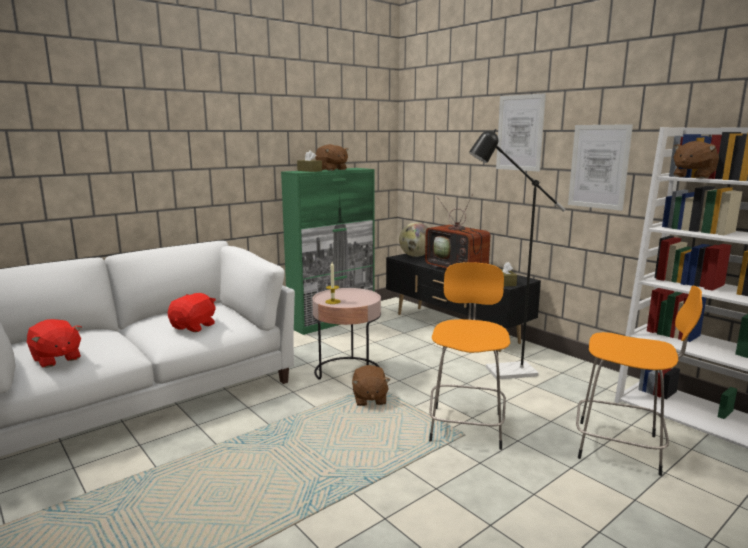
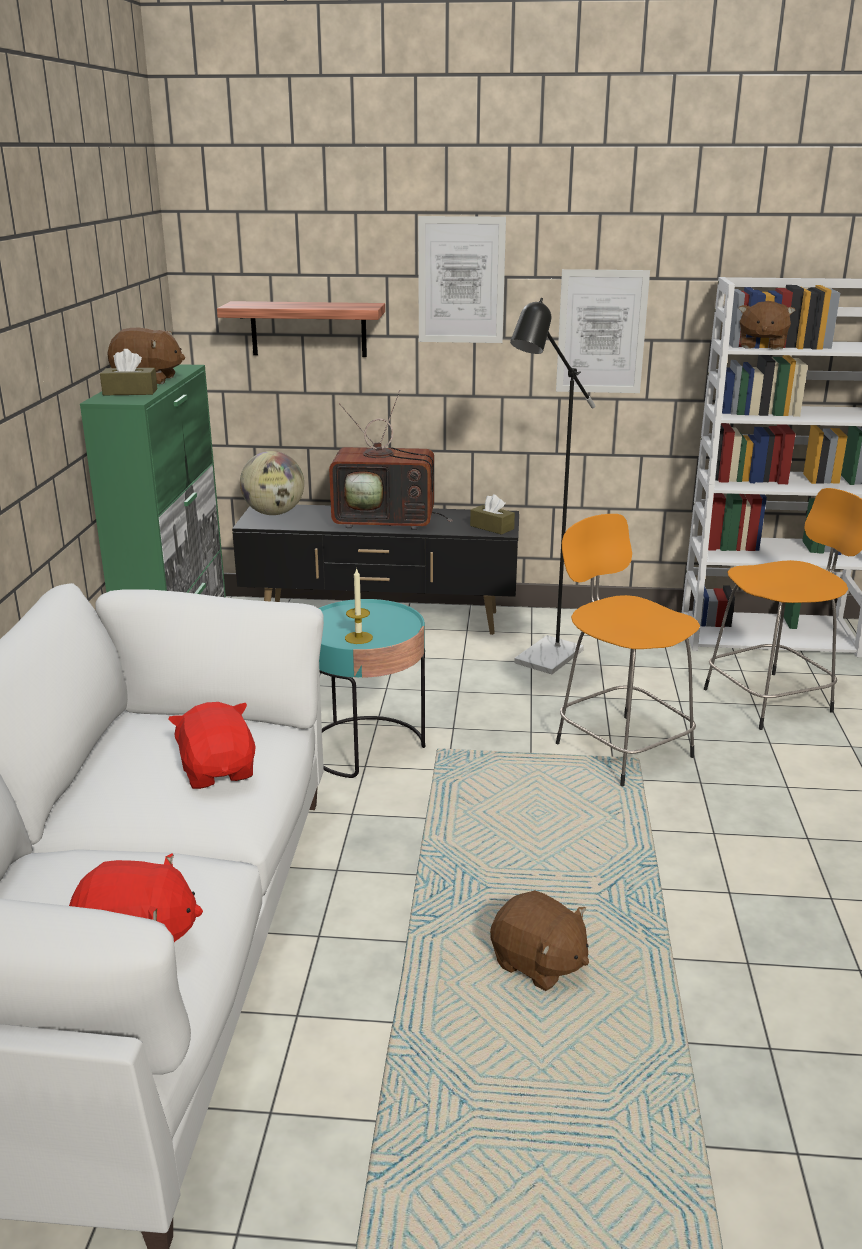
camera: 45 degrees left, 10 degrees up
(348, 371) = (367, 747): pink side table -> turquoise side table
(369, 399) = (467, 771): brown plush toy -> brown plush toy (538, 963)
(448, 160) = (308, 329): none -> shelf

